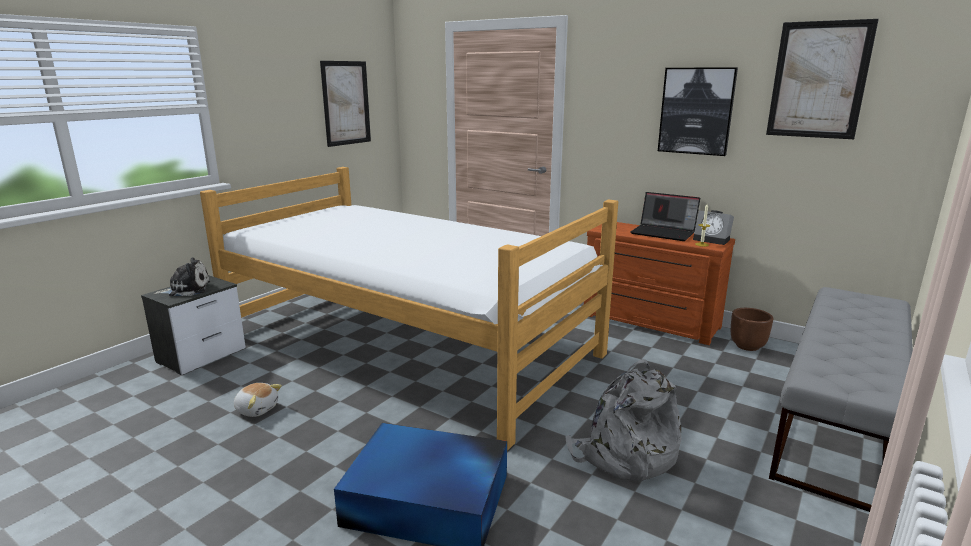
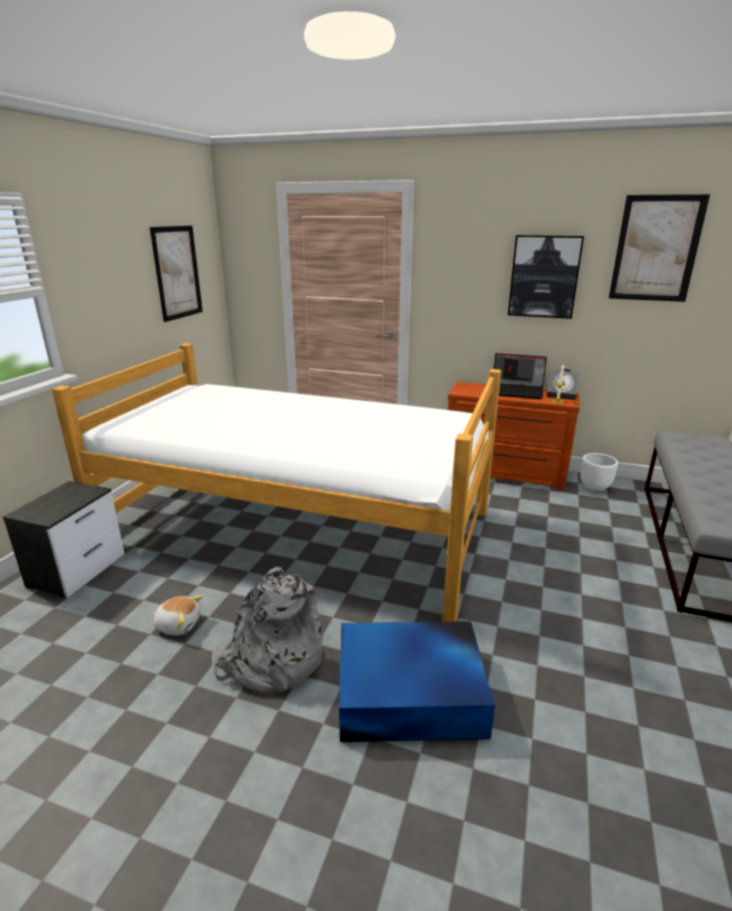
camera: 15 degrees left, 5 degrees up
(187, 289) = (56, 502): plush toy -> none
(624, 455) = (555, 611): grey backpack -> grey backpack (271, 661)
(747, 346) = (594, 486): brown planter -> white planter

